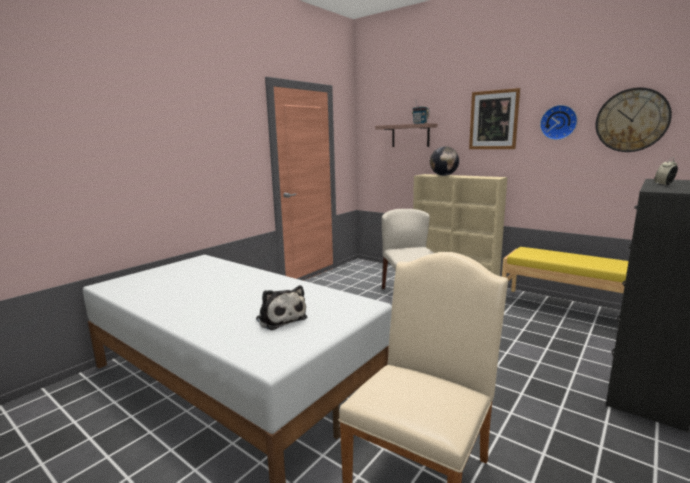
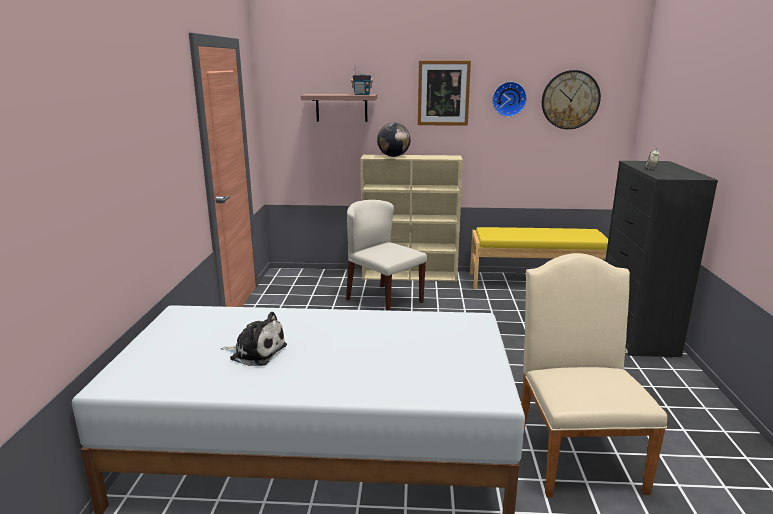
camera: 35 degrees left, 5 degrees up
(280, 318) = (426, 356): plush toy -> plush toy (256, 352)

